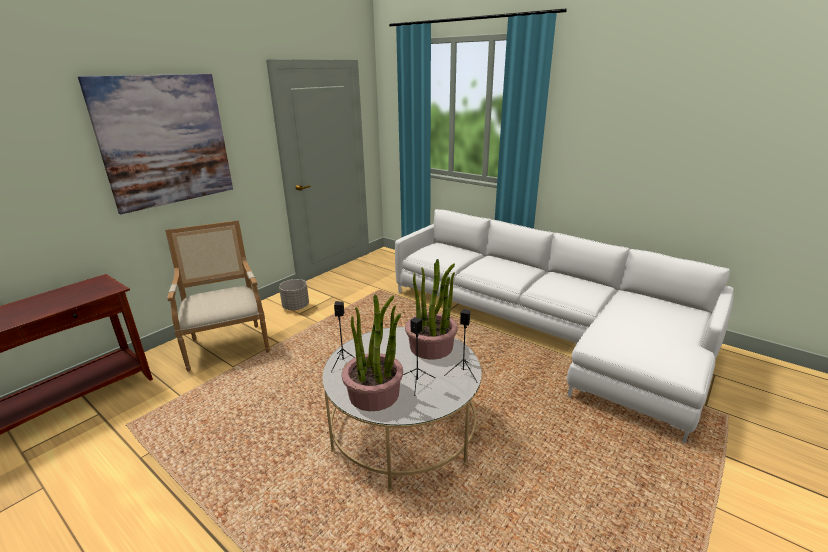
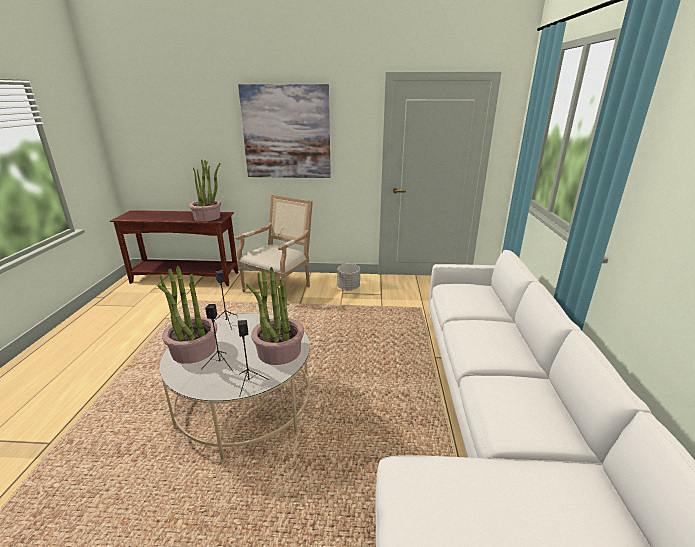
camera: 55 degrees right, 0 degrees up
(85, 292) = (207, 217): none -> potted plant

